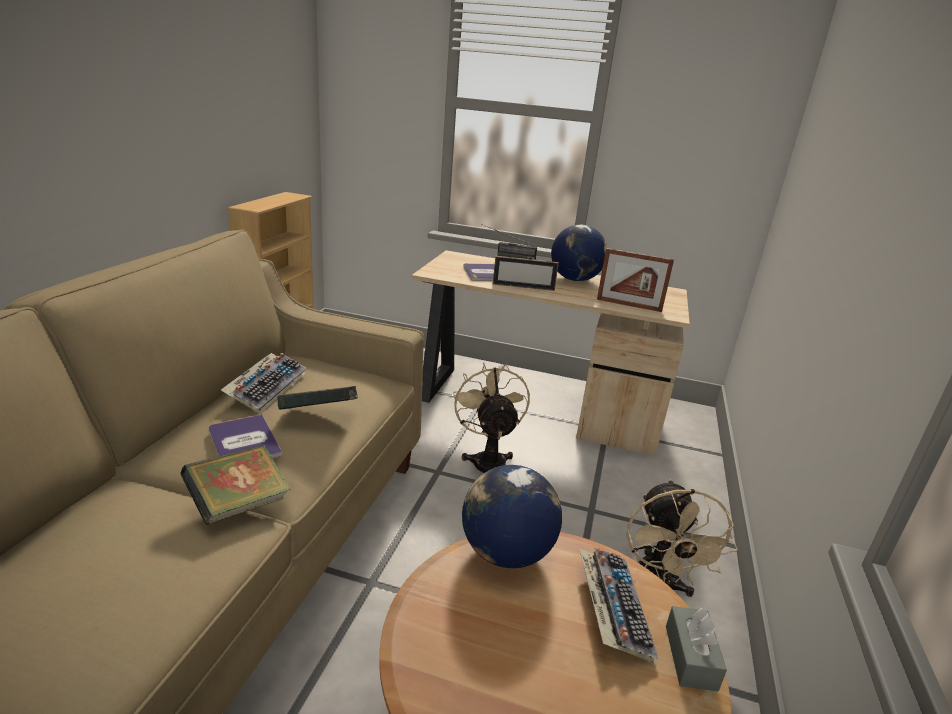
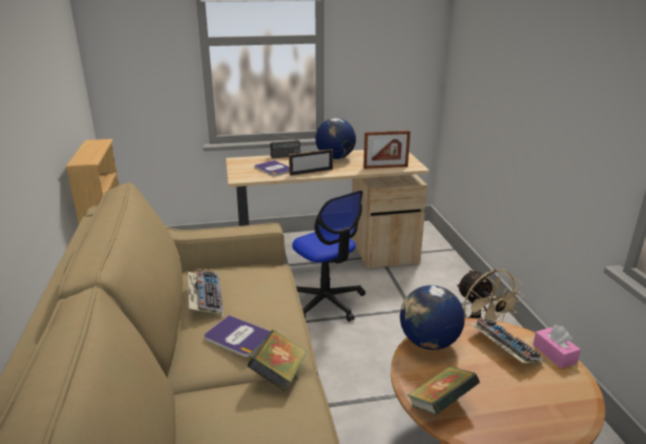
camera: 25 degrees left, 0 degrees up
(319, 417) = (265, 303): book -> book (441, 404)
(487, 460) = (326, 302): beige fan -> office chair
(690, 657) = (554, 354): grey tissue box -> pink tissue box

